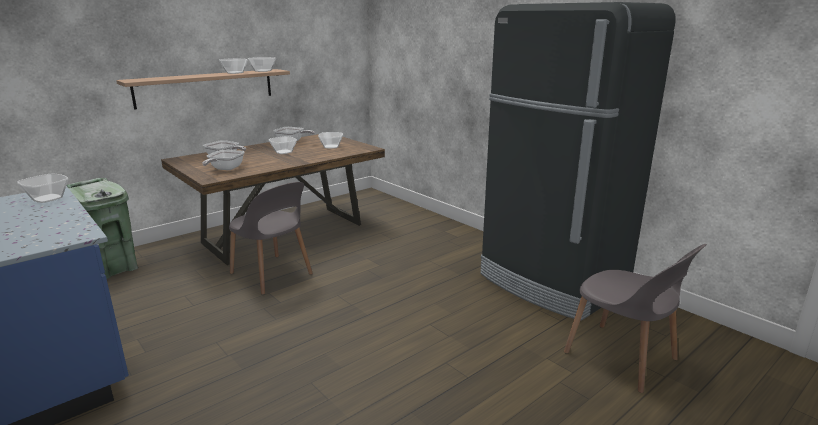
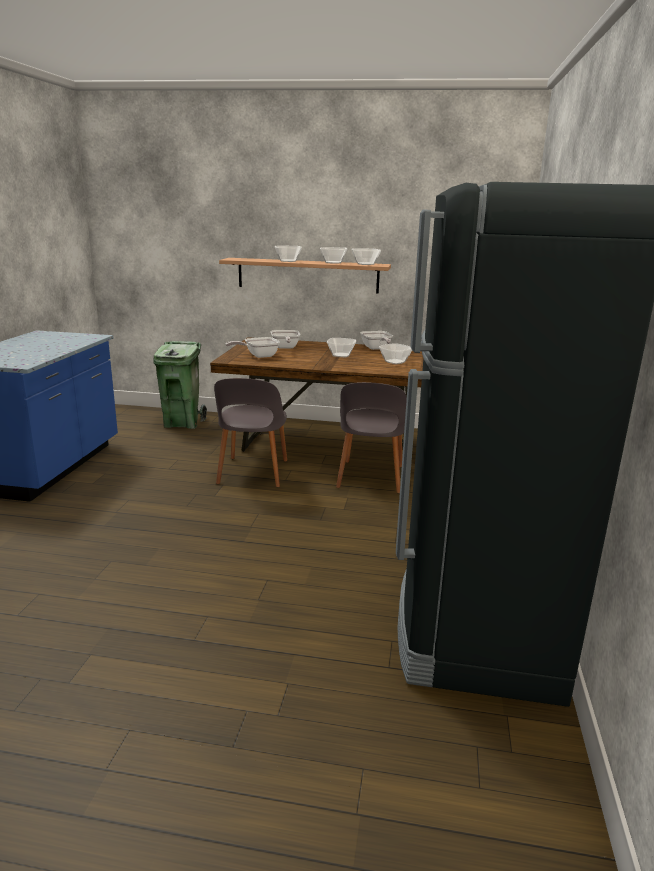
camera: 50 degrees right, 0 degrees up
(47, 199) = (80, 339): bowl -> bowl (287, 261)
(623, 358) = (360, 753): grey chair -> grey chair (370, 478)

